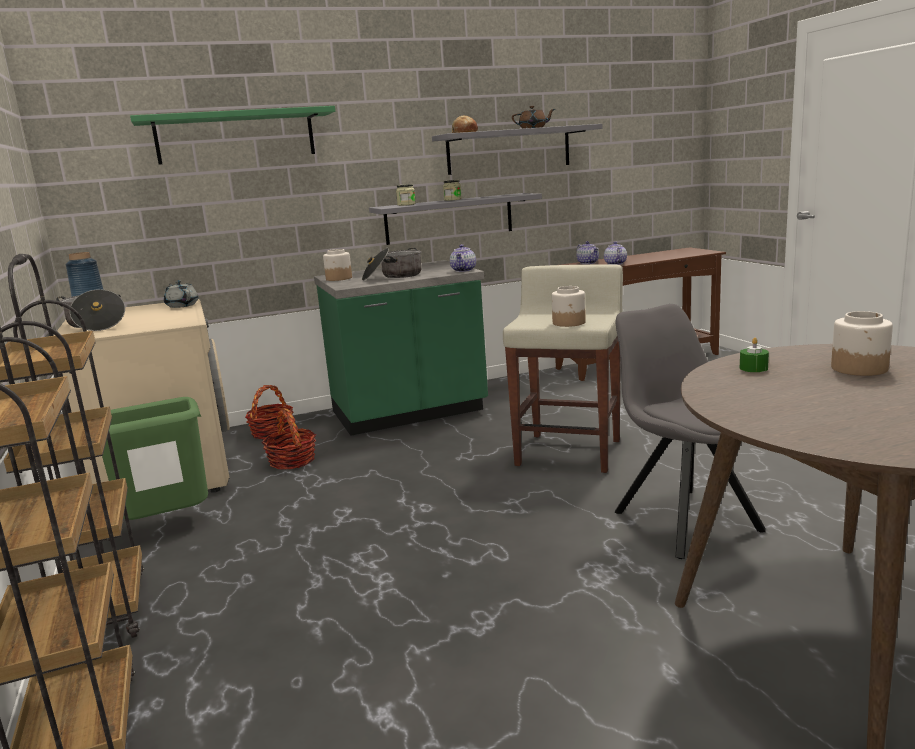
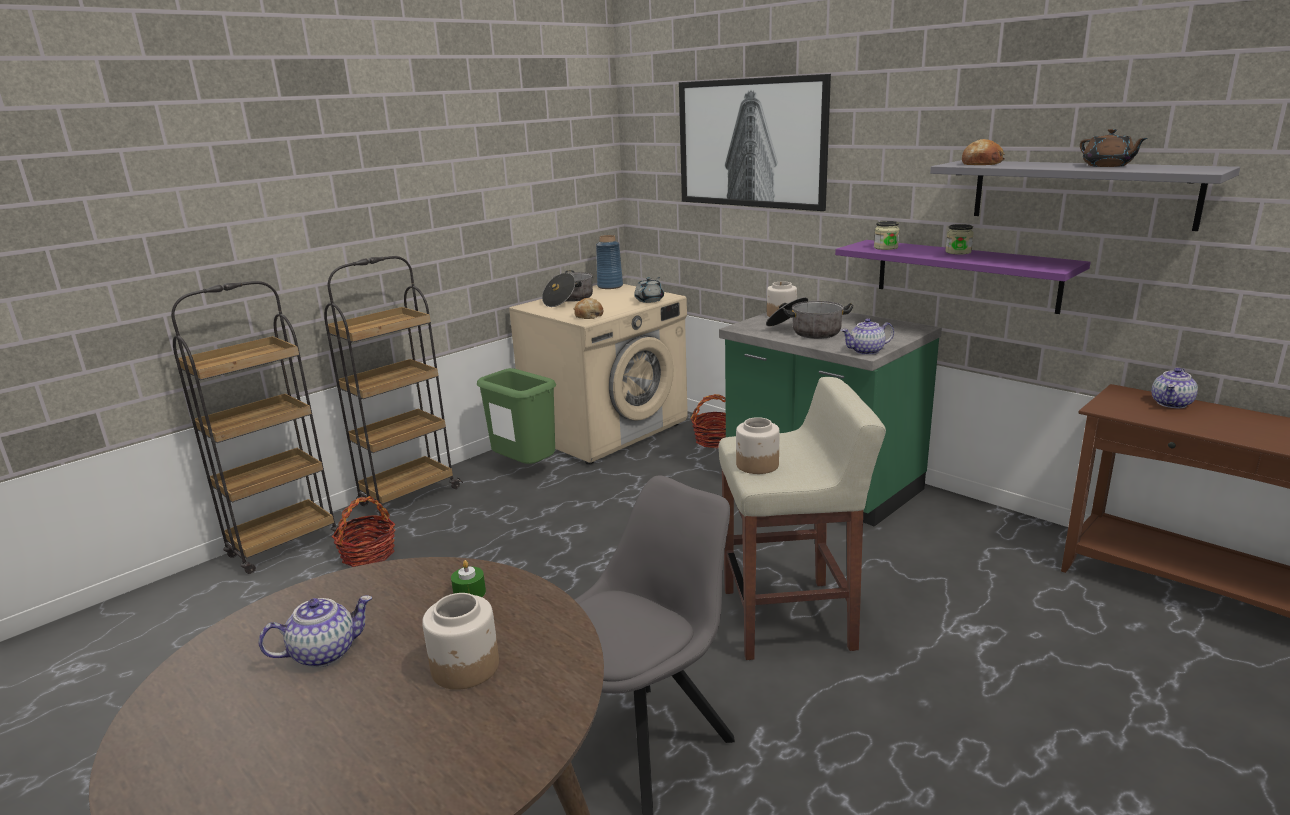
camera: 65 degrees right, 5 degrees up
(175, 321) = (588, 315): none -> bread
(236, 137) = (751, 143): green shelf -> picture
(292, 461) = (661, 471): basket -> basket (368, 554)
(449, 218) = (965, 275): grey shelf -> purple shelf
(615, 264) = (1190, 423): teapot -> teapot (325, 652)

